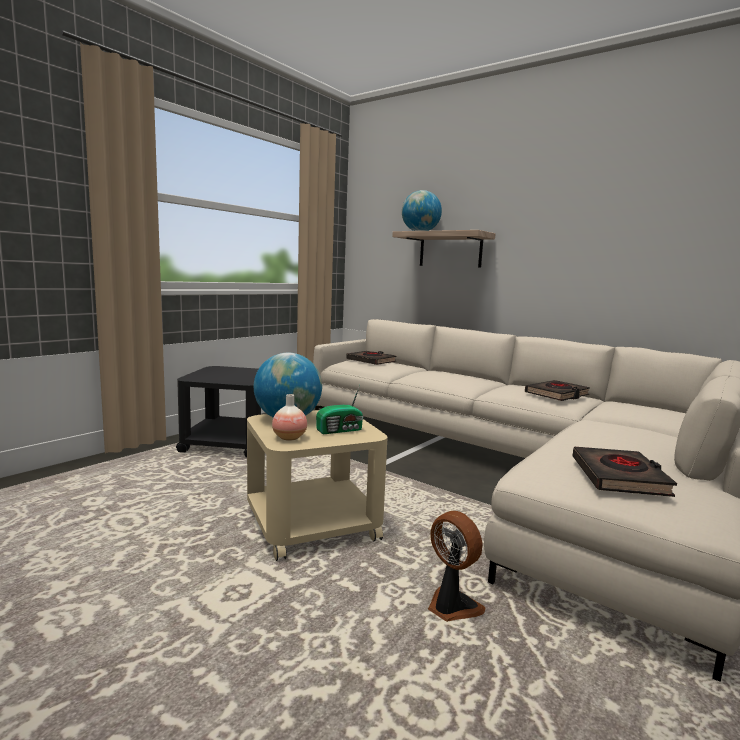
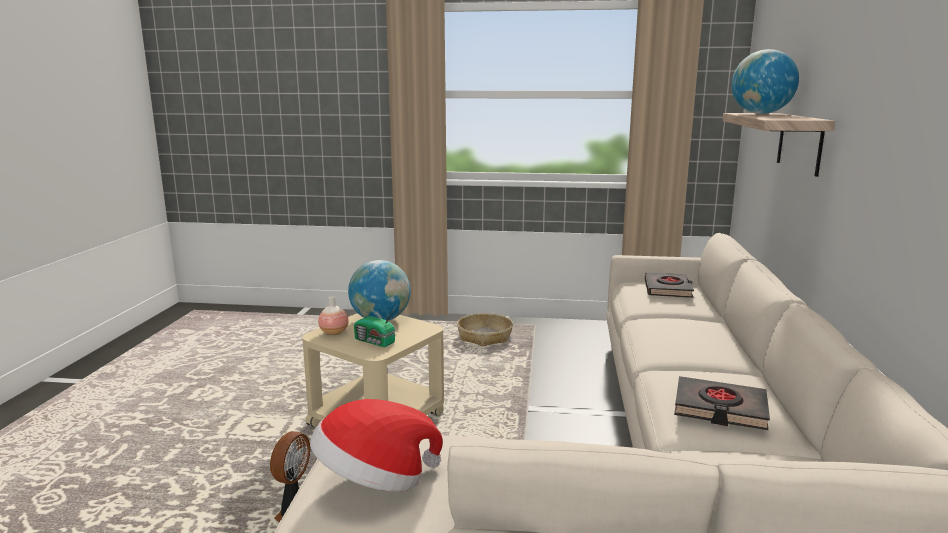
camera: 60 degrees right, 5 degrees up
(231, 444) = (484, 337): black side table -> basket
(619, 477) = (375, 481): black book -> hat

